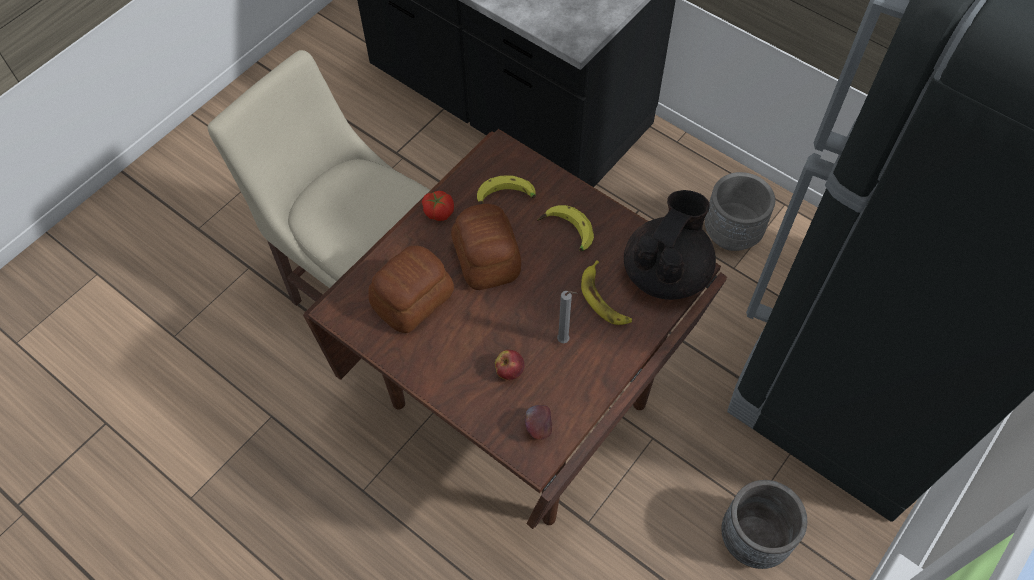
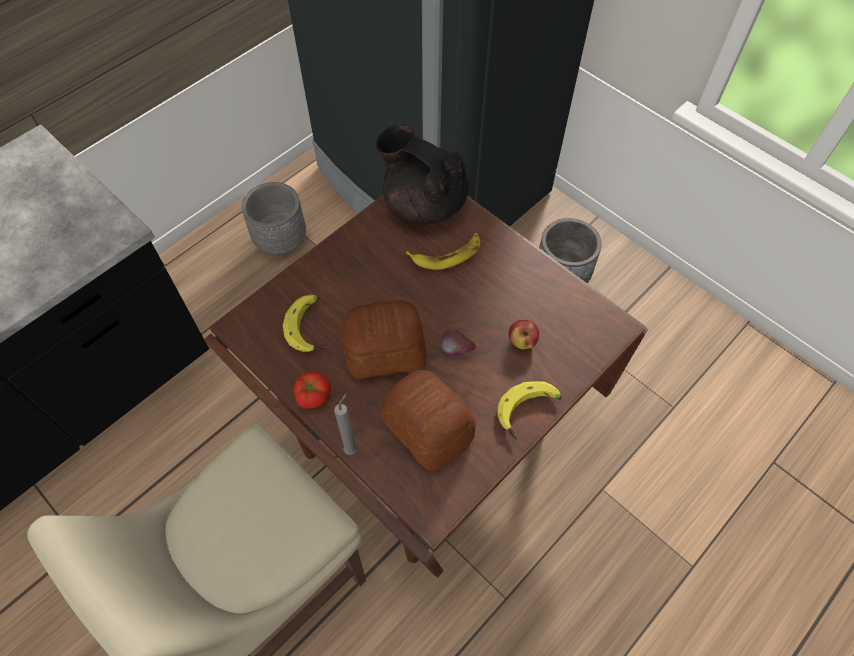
camera: 85 degrees left, 0 degrees up
(538, 427) = (583, 323): apple -> apple (456, 351)
(565, 341) = (491, 291): grey candle -> grey candle (352, 448)
(566, 233) = (365, 277): banana -> banana (529, 412)

